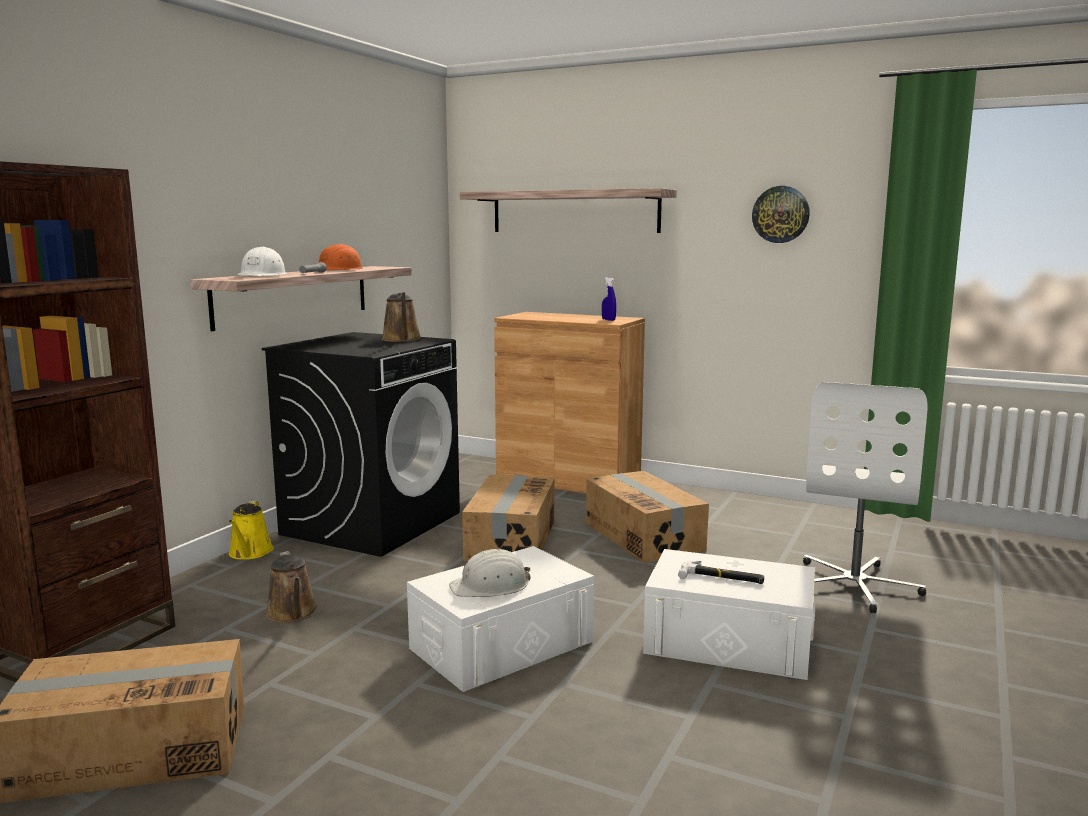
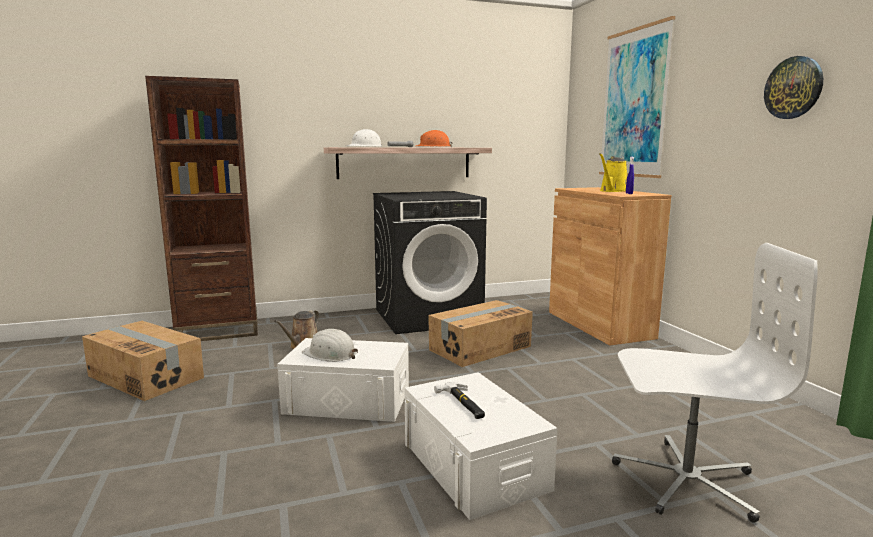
camera: 45 degrees right, 0 degrees up
(250, 553) = (347, 314): yellow watering can -> yellow watering can (613, 191)
(402, 339) = (455, 195): brown watering can -> none
(574, 212) = (634, 103): shelf -> picture
(644, 536) = (573, 375): cardboard box -> none
(855, 585) = (685, 480): white office chair -> white office chair turned 150 degrees counterclockwise

